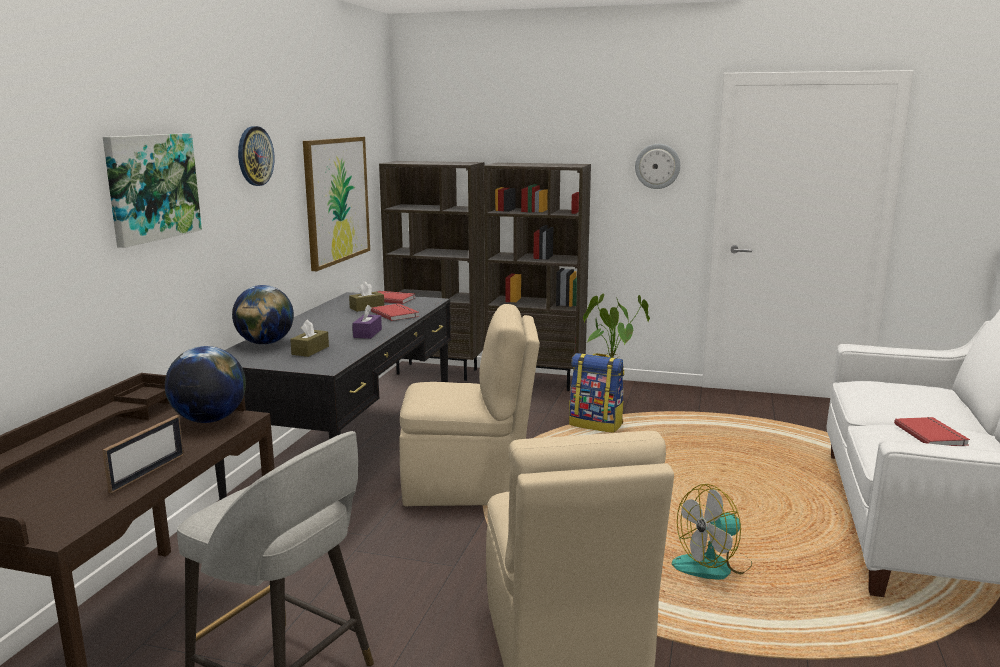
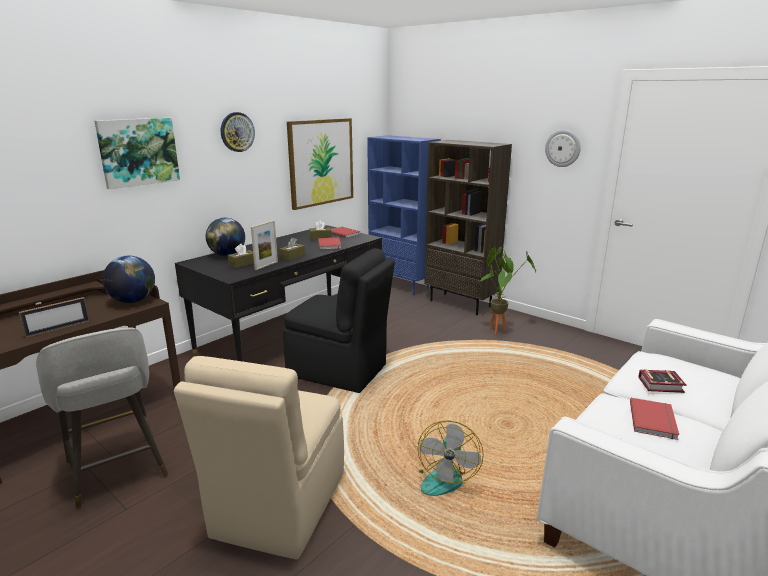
camera: 25 degrees right, 5 degrees up
(349, 348) = (266, 265): none -> picture frame
(367, 333) = (292, 256): purple tissue box -> brown tissue box
(438, 371) = (402, 285): brown bookcase -> blue bookcase
(468, 485) = (339, 371): beige chair -> black chair
(596, 424) = (470, 344): backpack -> none
(713, 565) = (443, 476): fan -> fan turned 75 degrees counterclockwise
(901, 405) = (663, 385): none -> book

